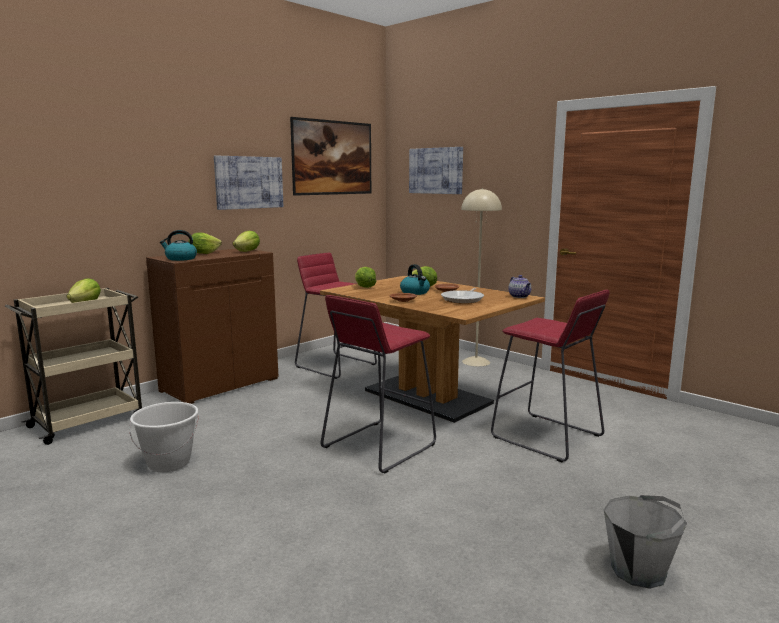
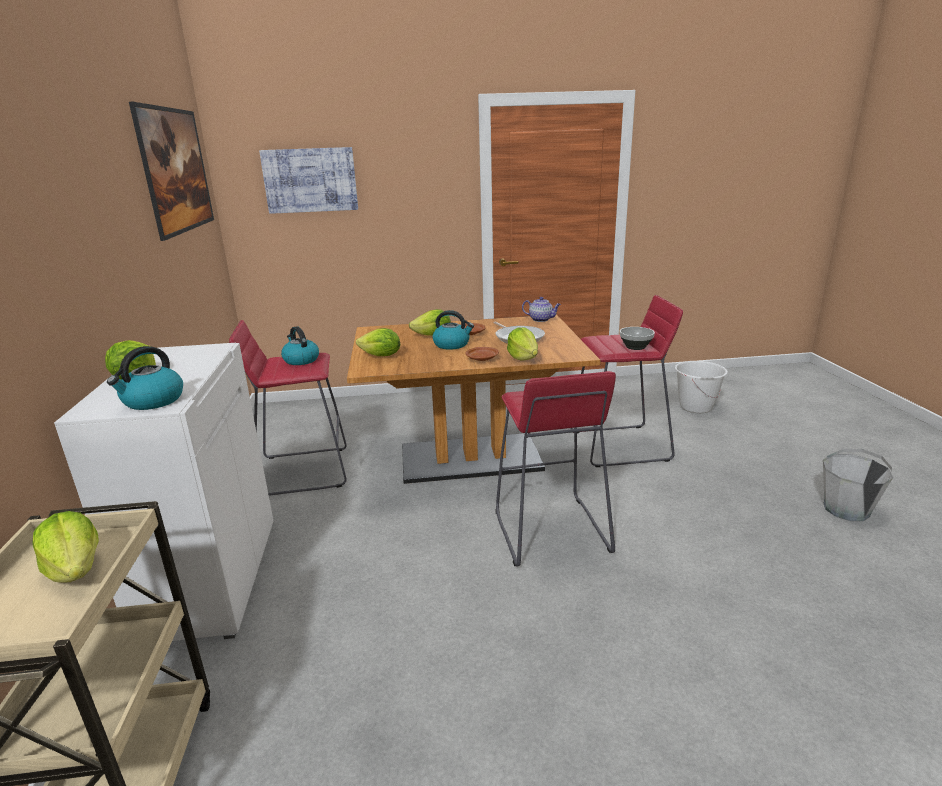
camera: 50 degrees left, 10 degrees up
(169, 463) = (419, 716): white bucket -> white bucket (695, 407)
(220, 384) = (210, 577): brown cabinet -> white cabinet
(247, 251) = (194, 352): lettuce -> lettuce (523, 358)
(249, 182) = (119, 229): picture -> none
(345, 285) = (300, 360): none -> kettle
(476, 362) = (425, 402): beige floor lamp -> none
(547, 330) = (636, 347): none -> bowl

